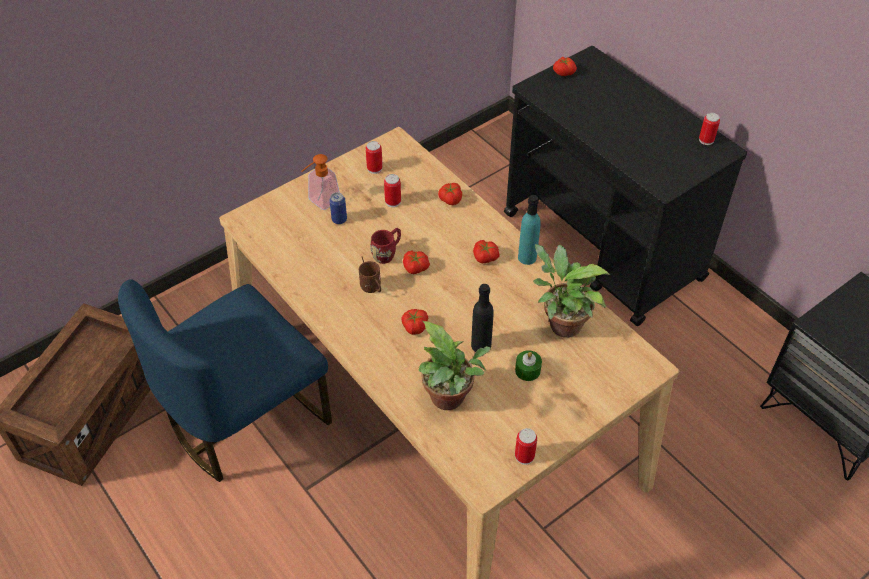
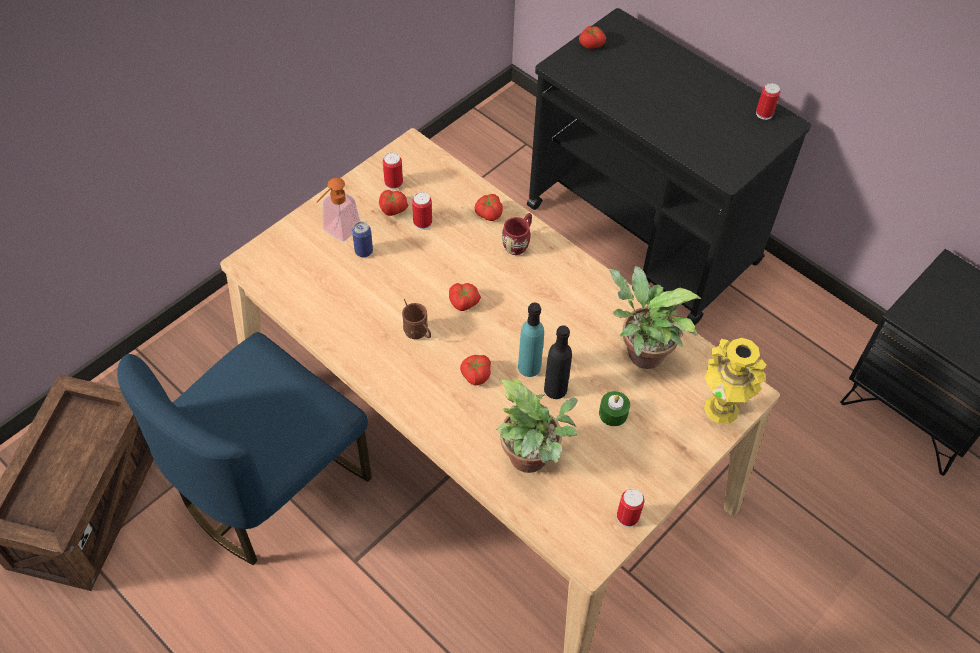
camera: 10 degrees left, 5 degrees up
(387, 253) = (428, 287): red mug -> red mug (518, 242)
(485, 258) = (541, 282): tomato -> tomato (393, 209)
(527, 257) = (588, 276): turquoise bottle -> turquoise bottle (529, 367)
(625, 377) = (722, 409): none -> yellow vase

